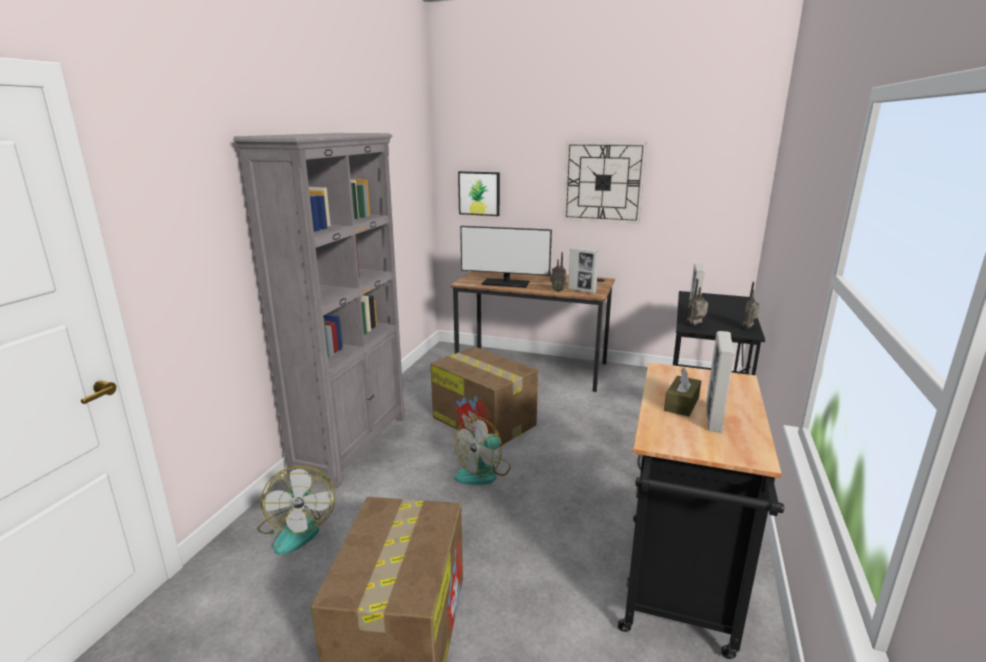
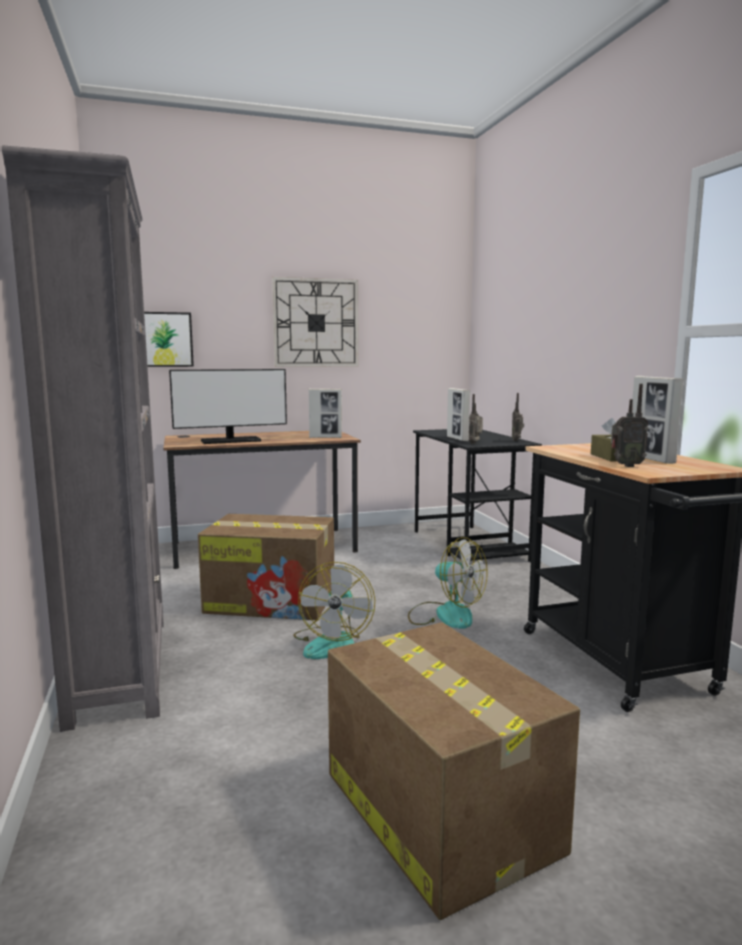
camera: 35 degrees left, 10 degrees down
(297, 529) = (156, 778): fan -> fan (445, 614)
(558, 290) = (301, 439): radio -> radio (625, 465)

